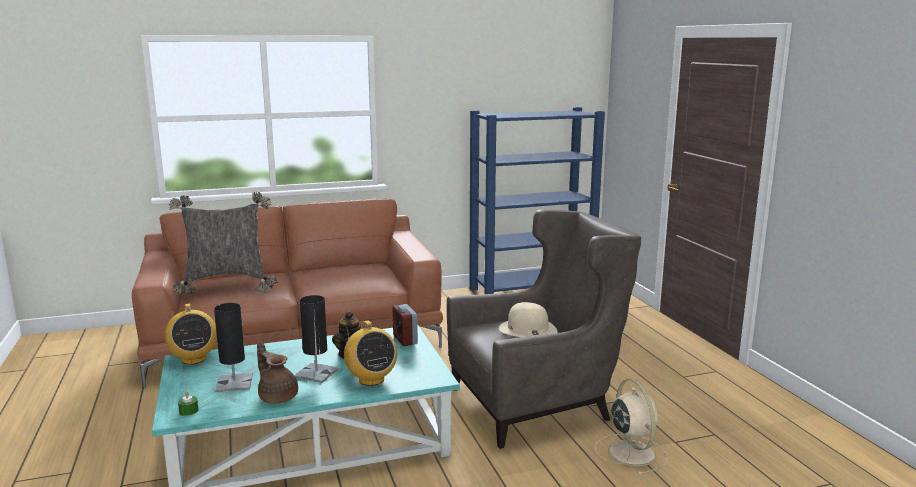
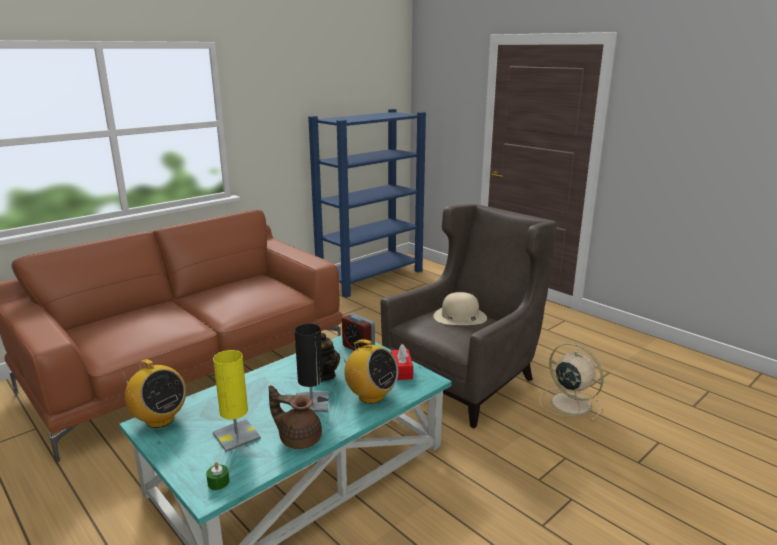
camera: 25 degrees left, 5 degrees up
(227, 289) = (129, 331): pillow -> none
(234, 383) = (236, 436): black table lamp -> yellow table lamp
(422, 365) = (401, 370): none -> red tissue box

